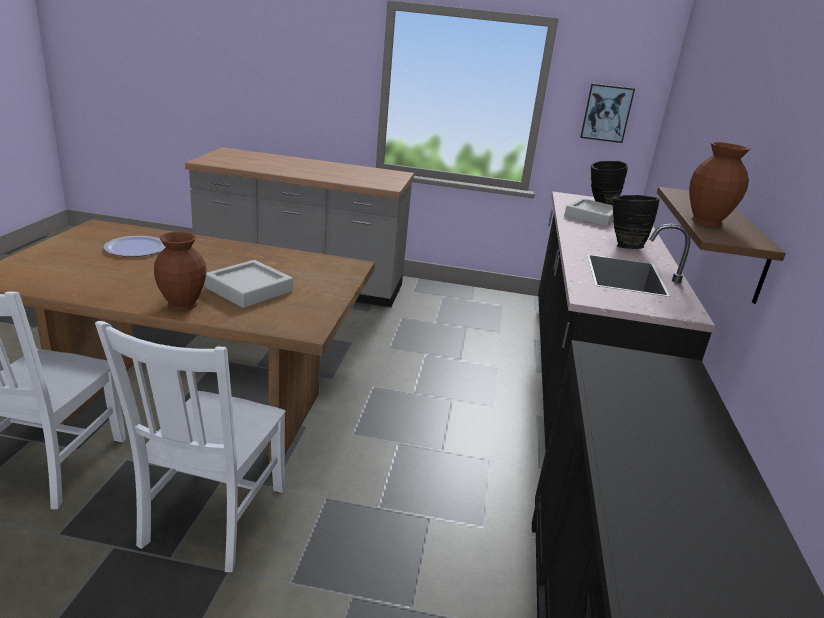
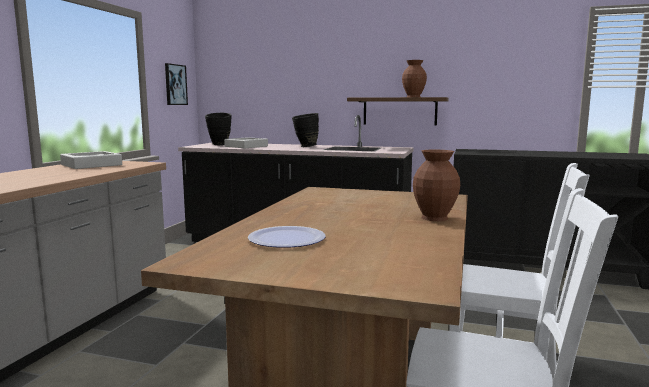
camera: 80 degrees left, 15 degrees down
(249, 289) = (387, 206): grey tray -> grey tray (91, 165)

